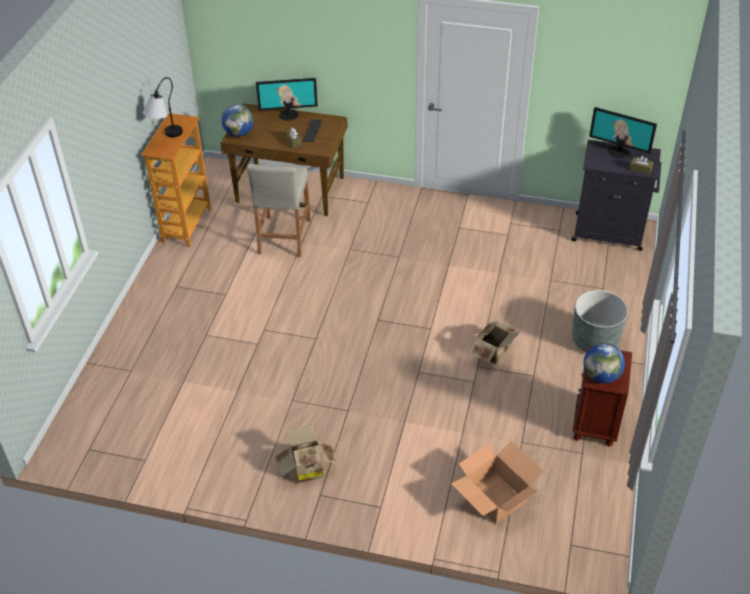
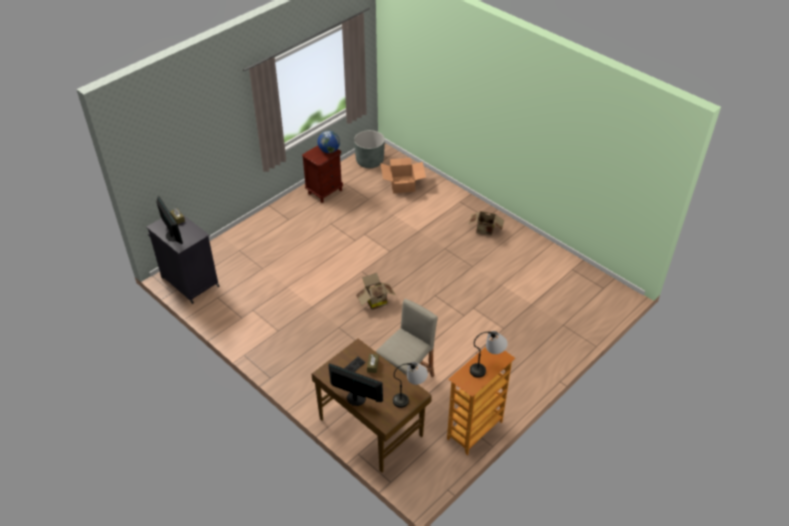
camera: 150 degrees left, 0 degrees up
(239, 133) = (410, 396): globe -> table lamp
(494, 353) = (339, 243): cardboard box -> cardboard box (374, 301)
(595, 340) = (278, 226): grey planter -> grey planter (369, 161)

